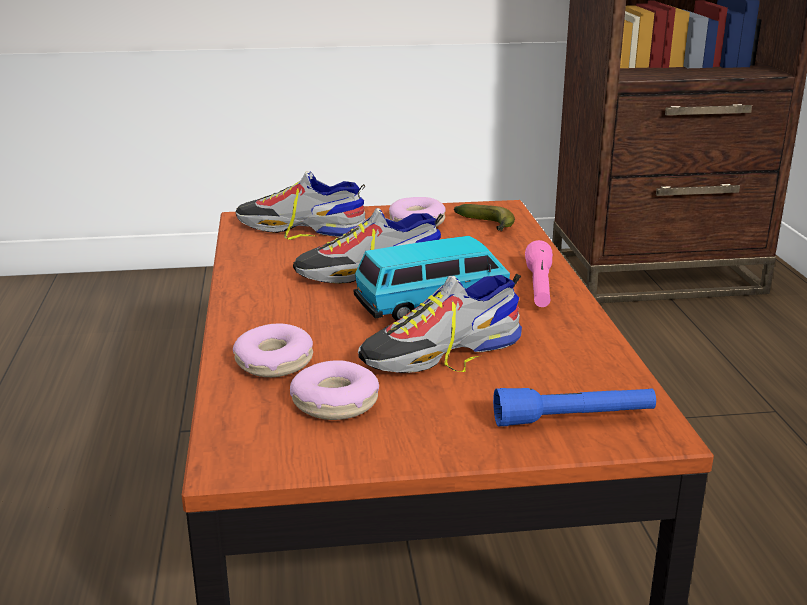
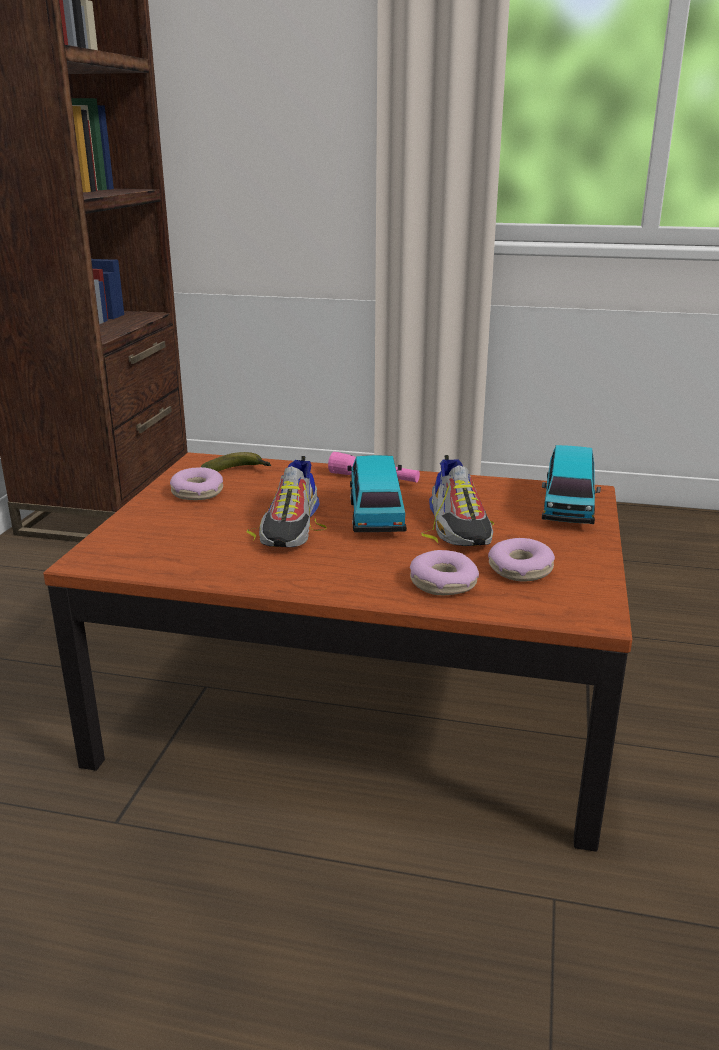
camera: 70 degrees left, 0 degrees up
(301, 228) = (150, 538): shoe -> none
(574, 419) = (568, 507): blue flashlight -> toy car

